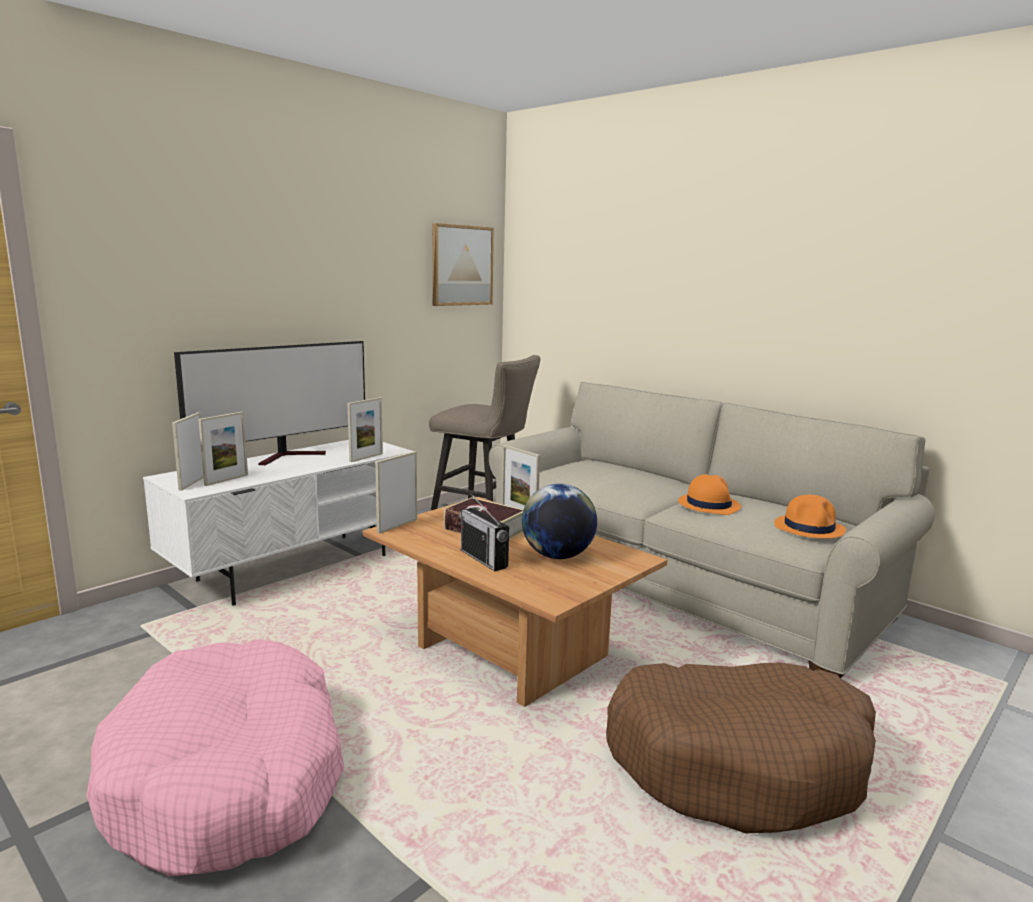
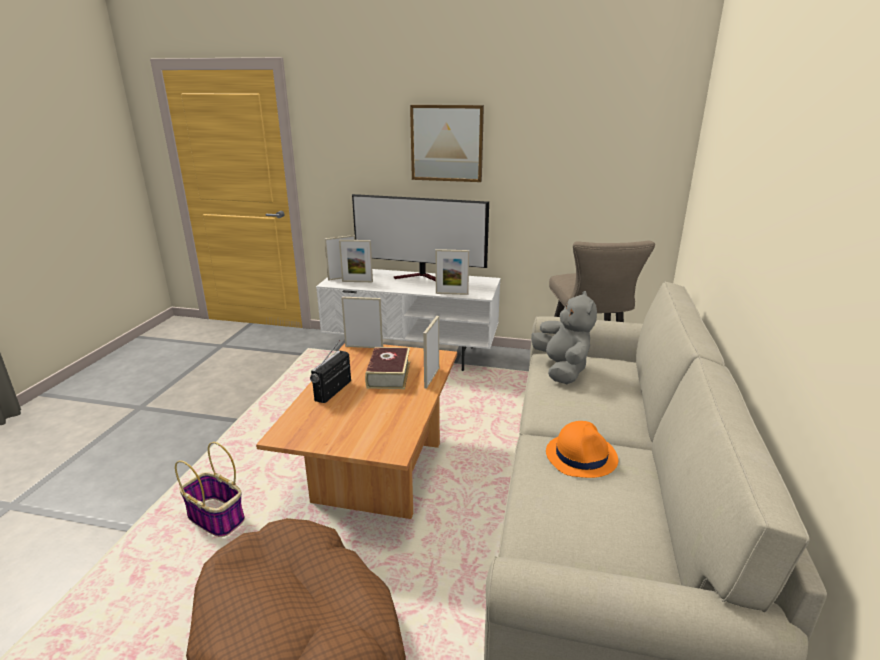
camera: 60 degrees right, 10 degrees up
(229, 778) = (193, 433): pink dog bed -> none
(461, 265) = (632, 137): picture -> picture (447, 143)
(485, 787) = (217, 518): none -> basket
(557, 556) = (364, 415): globe -> none
(573, 476) = (562, 369): none -> grey plush toy
(809, 528) = (594, 541): orange hat -> none

